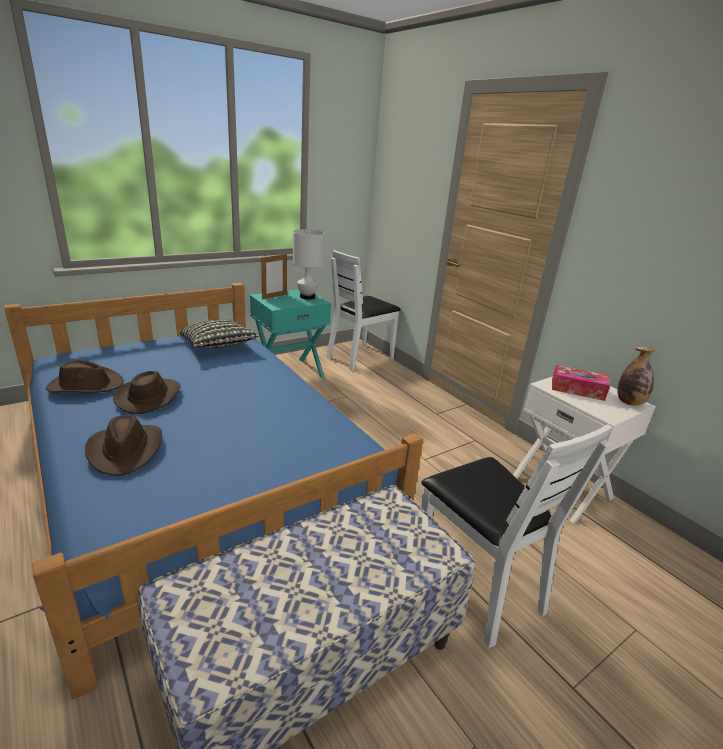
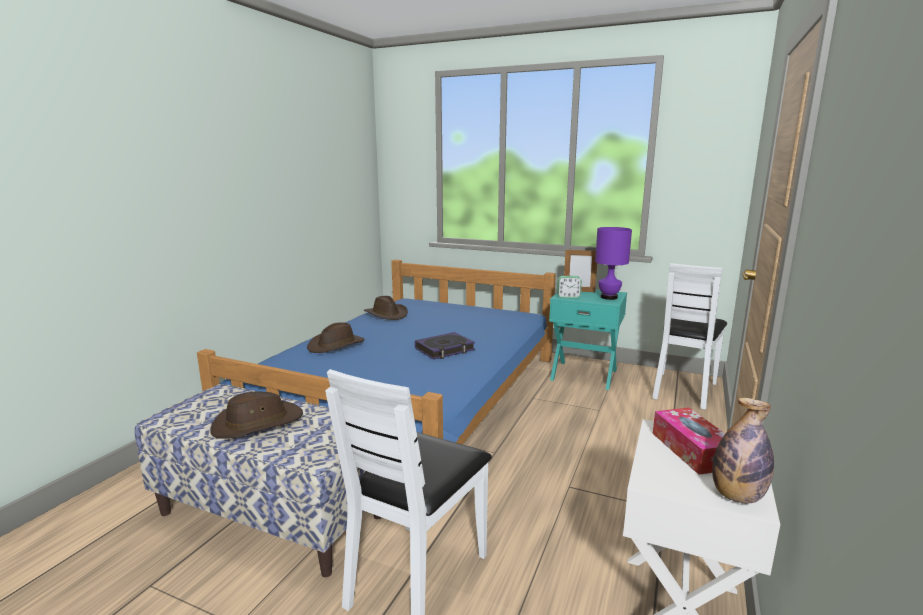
camera: 60 degrees right, 10 degrees down
(149, 397) = (398, 329): brown hat -> brown hat (257, 423)
(218, 347) = (496, 319): pillow -> none
(252, 397) = (445, 350): none -> book
(280, 304) = (568, 296): none -> alarm clock
(307, 297) = (609, 297): white table lamp -> purple table lamp
(360, 357) = (683, 390): white chair -> white chair turned 75 degrees counterclockwise

